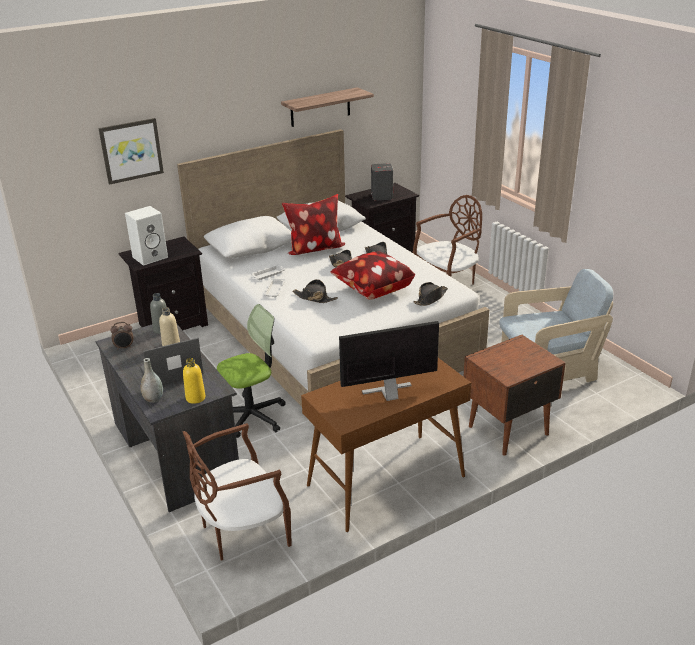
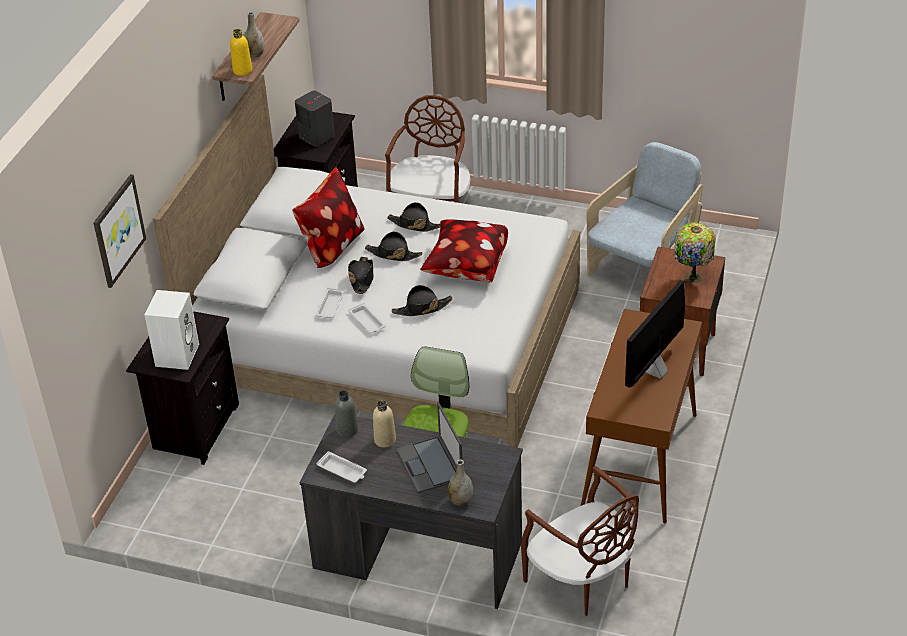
camera: 40 degrees left, 10 degrees up
(124, 347) = (342, 470): alarm clock -> white tray
(171, 371) = (430, 465): laptop -> laptop turned 45 degrees counterclockwise
(195, 398) = (496, 475): yellow bottle -> yellow bottle (242, 70)
(242, 531) = (582, 581): brown chair -> brown chair turned 60 degrees counterclockwise
(318, 100) = (255, 55): none -> grey vase
(430, 298) = (533, 248): black hat -> black hat (361, 278)
(519, 362) = (691, 278): none -> table lamp

